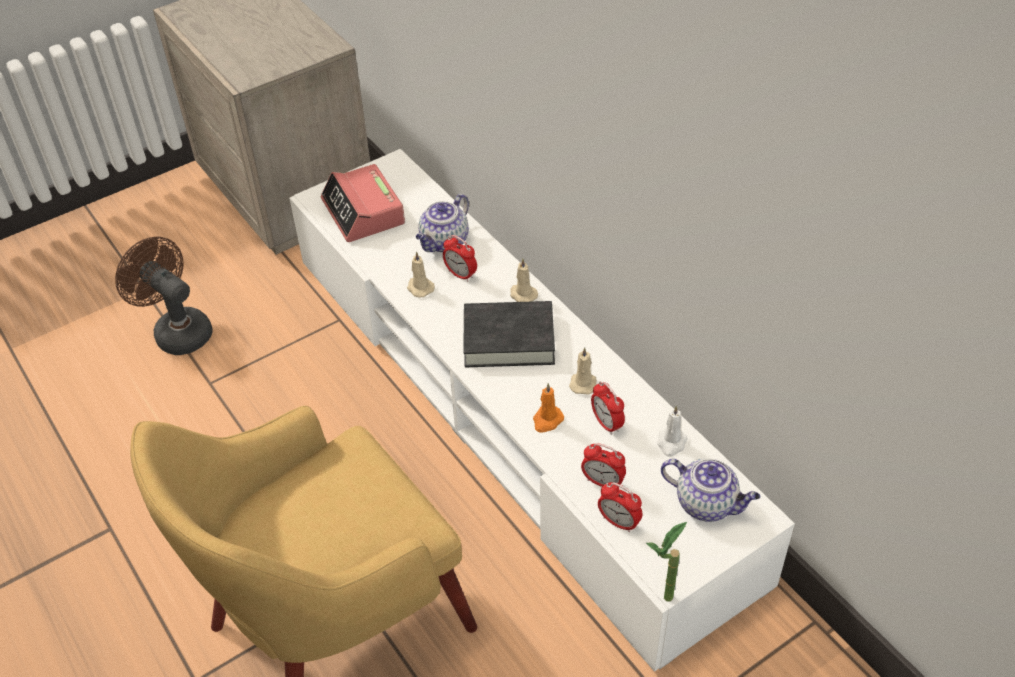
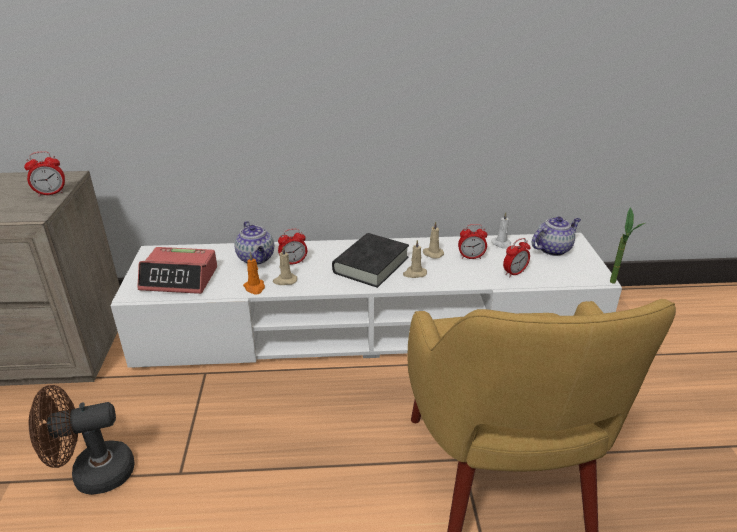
camera: 60 degrees left, 15 degrees down
(522, 294) = (338, 248): beige candle -> beige candle (414, 273)
(547, 420) = (451, 274): orange candle -> orange candle (255, 288)
(619, 522) = (548, 278): alarm clock -> alarm clock (51, 193)

